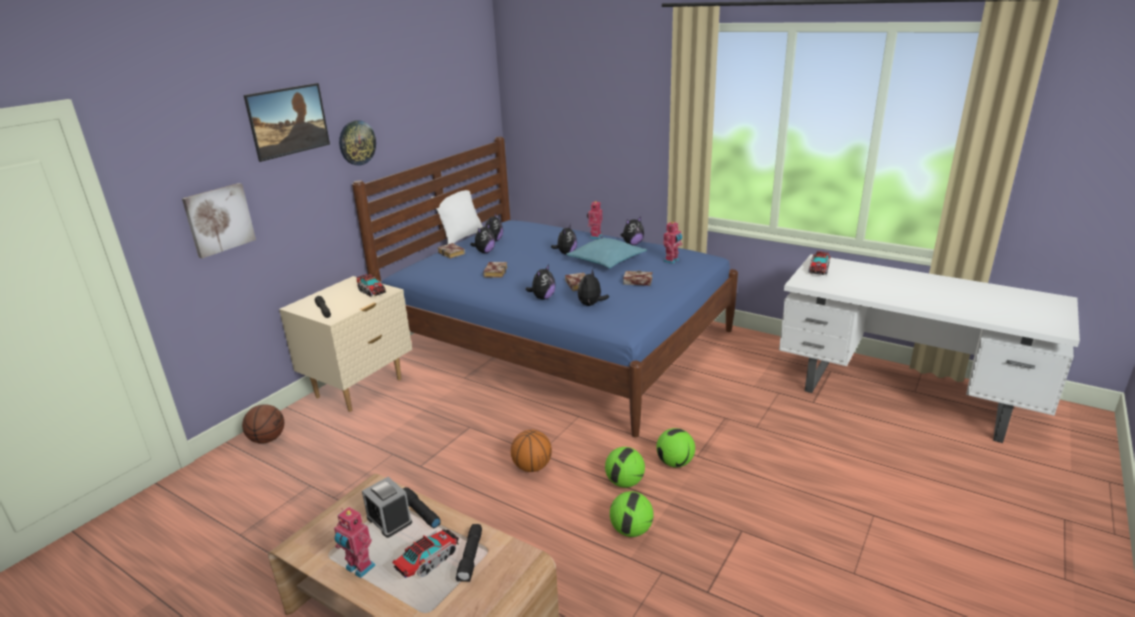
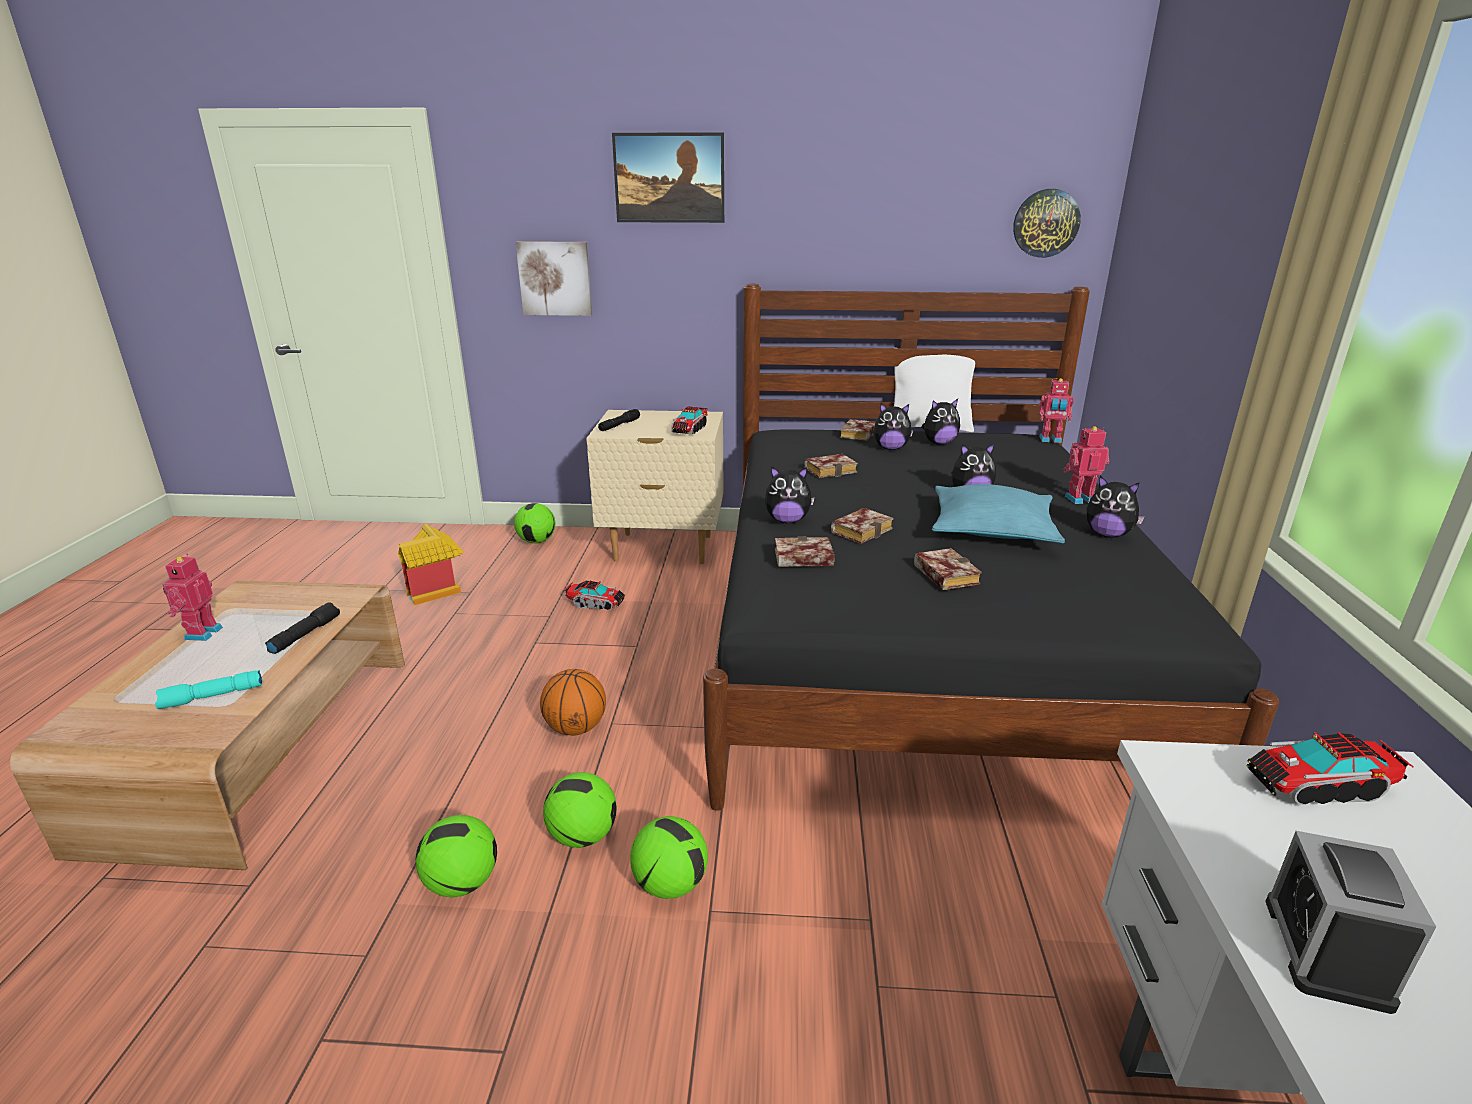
camera: 60 degrees right, 0 degrees up
(267, 439) = (537, 541): basketball -> football
(285, 502) = (437, 591): none -> toy house
(357, 142) = (772, 231): wall clock -> wall clock (1046, 223)
(389, 520) = (289, 621): alarm clock -> alarm clock (1326, 951)
(428, 561) = (209, 670): toy truck -> toy truck (595, 603)
(471, 558) = (211, 697): black flashlight -> turquoise flashlight
(559, 342) = (917, 642): blue bed -> black bed
(591, 305) = (801, 559): plush toy -> book
(672, 261) = (1093, 587): toy robot -> toy robot (1050, 440)

